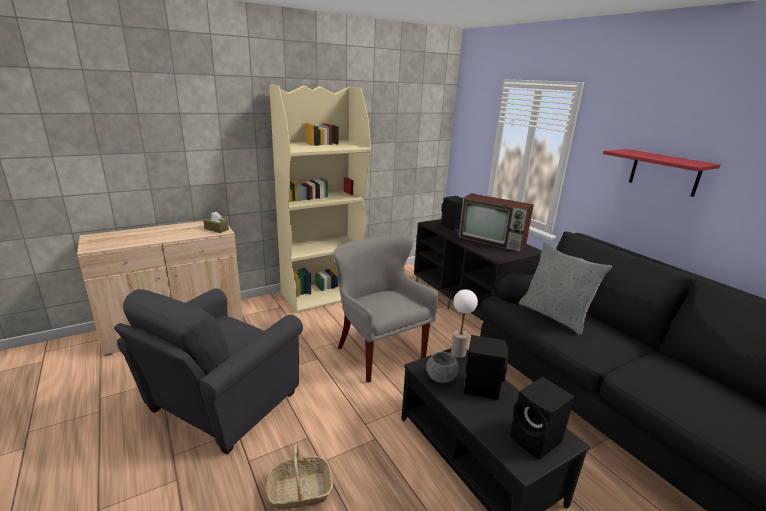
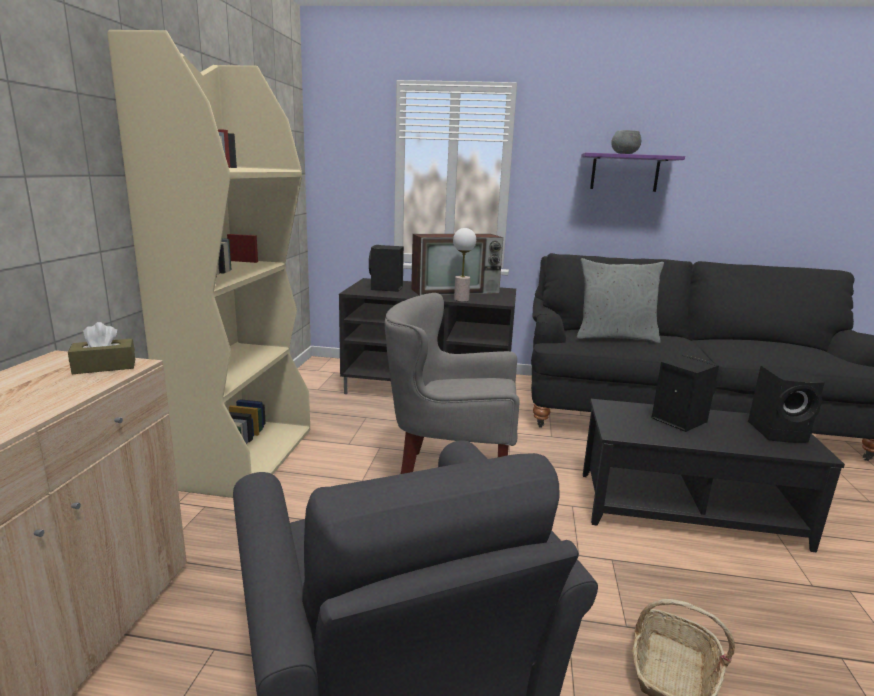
camera: 50 degrees left, 5 degrees down
(440, 378) = (648, 431): grey bowl -> grey bowl (624, 154)
(458, 353) = (607, 406): table lamp -> table lamp (461, 299)
(664, 172) = (624, 172): red shelf -> purple shelf

